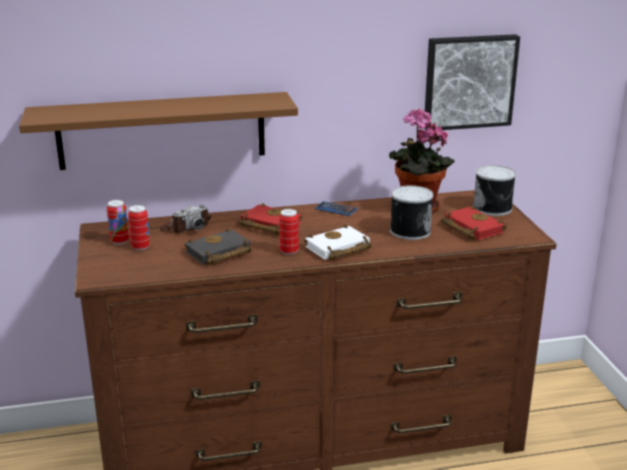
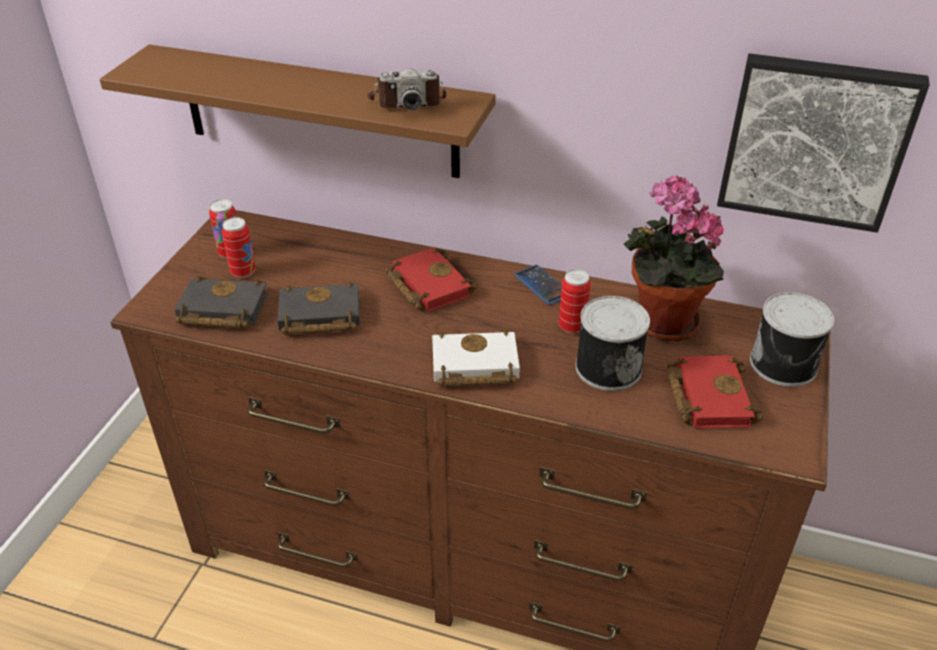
camera: 30 degrees right, 15 degrees up
(149, 267) = (220, 310): none -> black book
(186, 227) = (325, 254): camera -> camera (407, 101)
(289, 251) = (406, 346): can -> can (572, 326)

